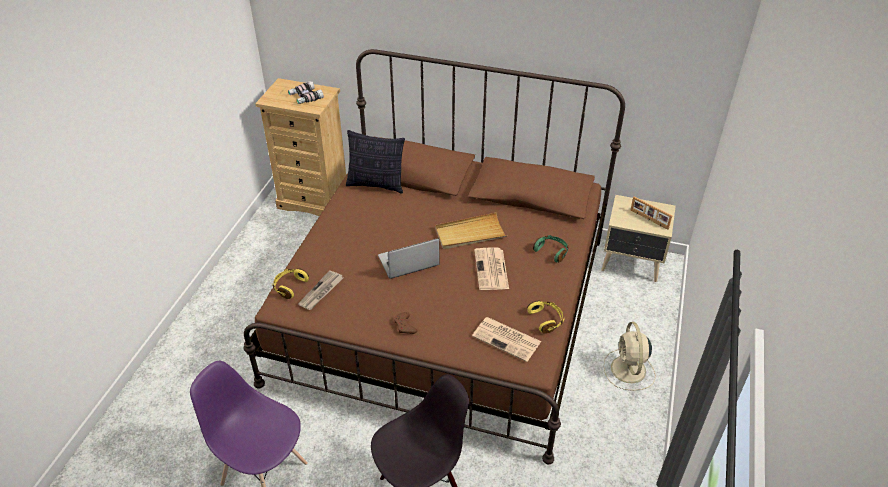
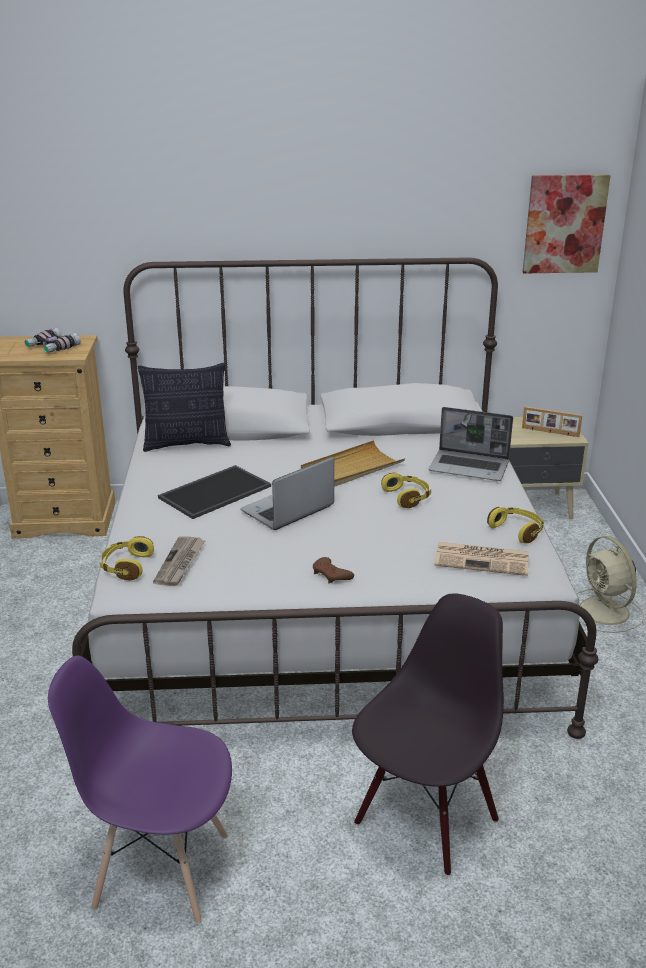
camera: 20 degrees left, 15 degrees down
(372, 234) = (215, 491): none -> tray
(443, 307) = (322, 598): brown bed -> white bed
(491, 270) = (407, 497): newspaper -> yellow headphones
(552, 251) = (470, 467): green headphones -> laptop
(686, 70) = (564, 224): none -> picture

